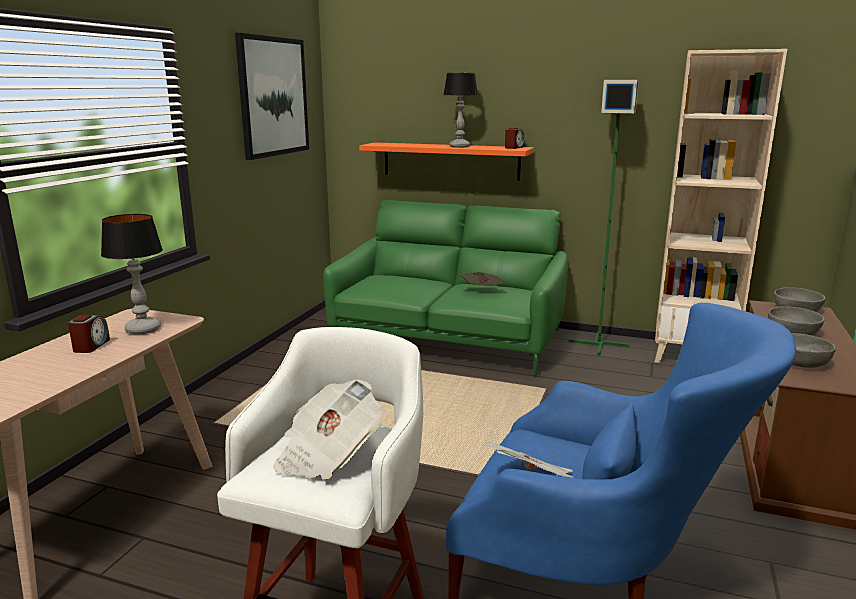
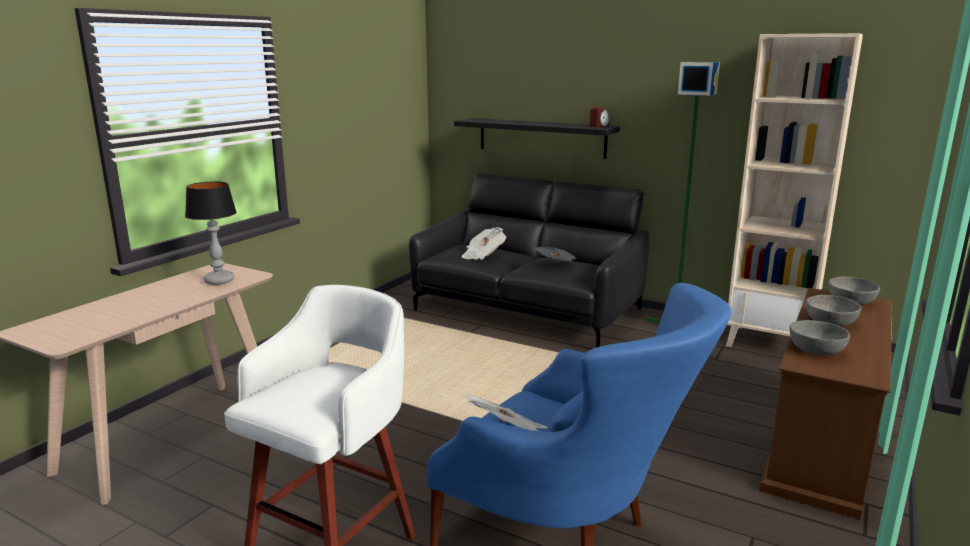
camera: 10 degrees right, 0 degrees up
(91, 346) = (173, 291): alarm clock -> none
(273, 97) = (372, 75): picture -> none
(327, 455) = (317, 390): newspaper -> newspaper (483, 255)
(448, 339) = (527, 310): green sofa -> black sofa
(450, 161) = (541, 137): orange shelf -> black shelf
(459, 146) = (547, 124): table lamp -> none

